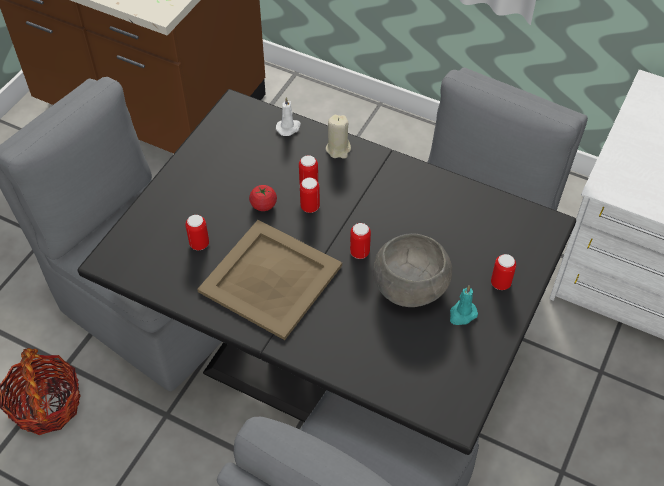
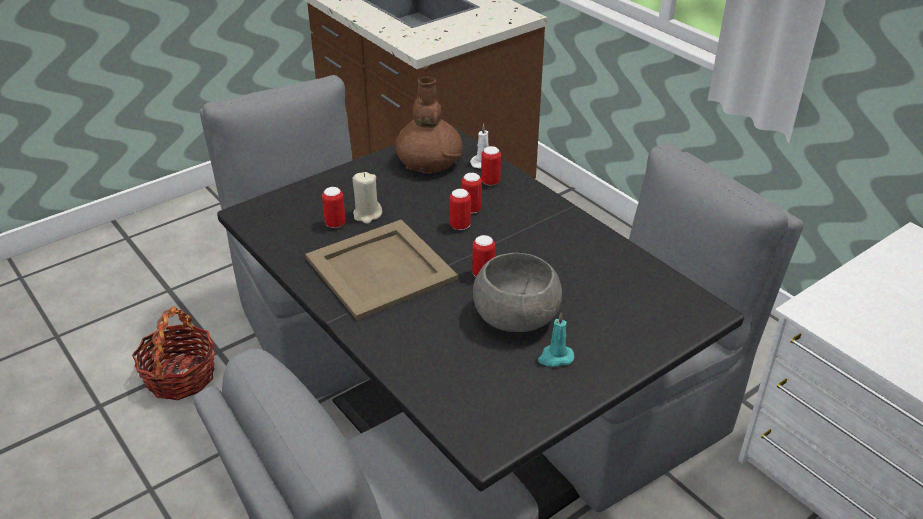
camera: 25 degrees right, 15 degrees down
(238, 142) = (428, 161): none -> brown vase
(263, 205) = (416, 212): tomato -> none
(338, 149) = (520, 190): beige candle -> beige candle (367, 214)
(500, 283) = (617, 344): can -> can (490, 182)

